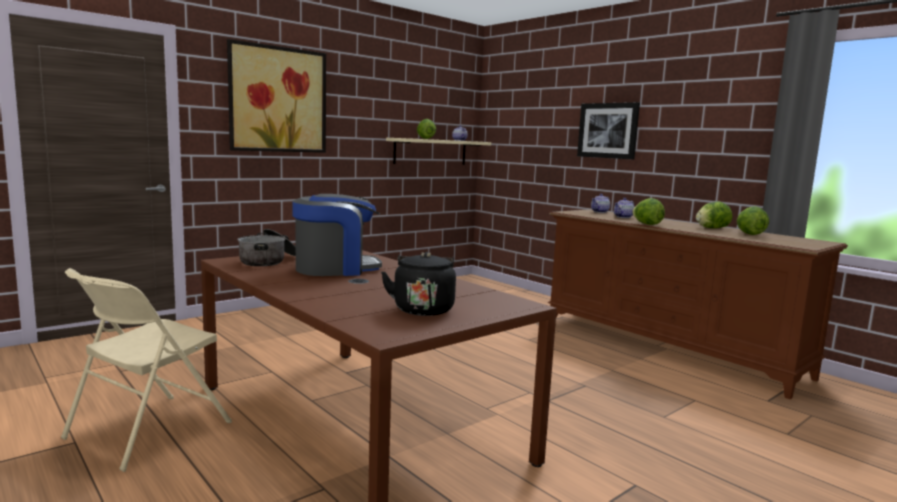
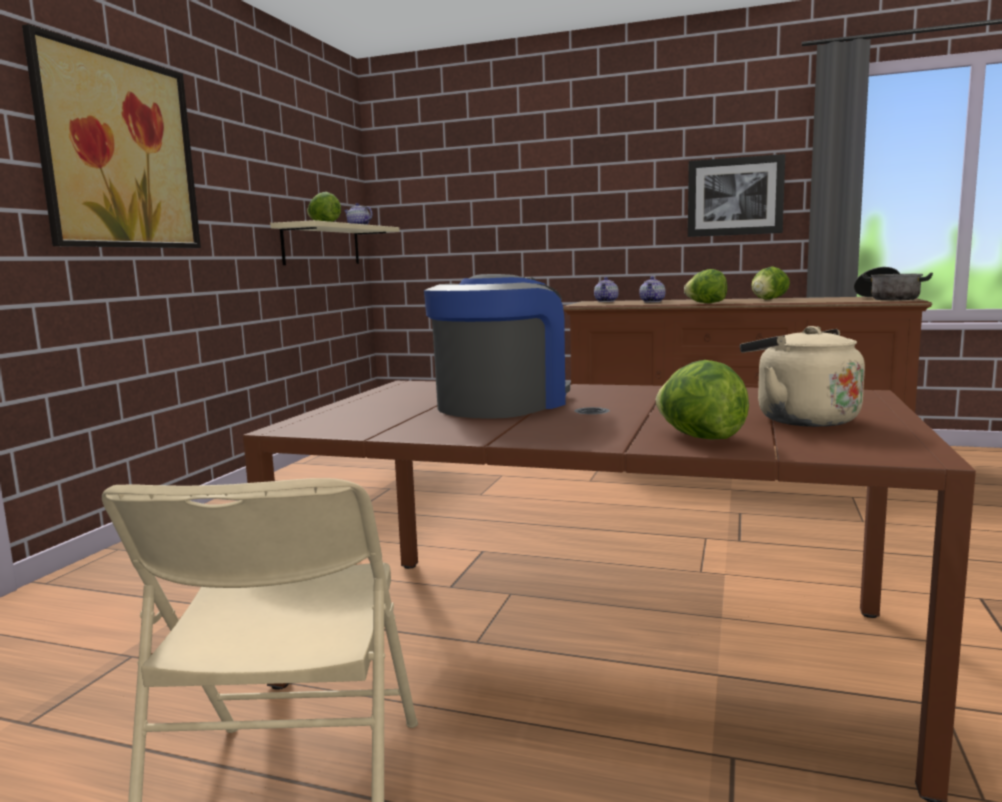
camera: 30 degrees left, 0 degrees up
(269, 260) = (366, 414): cooking pot -> cooking pot (888, 298)
(423, 309) = (800, 419): black kettle -> beige kettle
(608, 130) = (584, 197): picture -> picture (735, 196)
(749, 234) = (820, 299): lettuce -> lettuce (700, 437)

